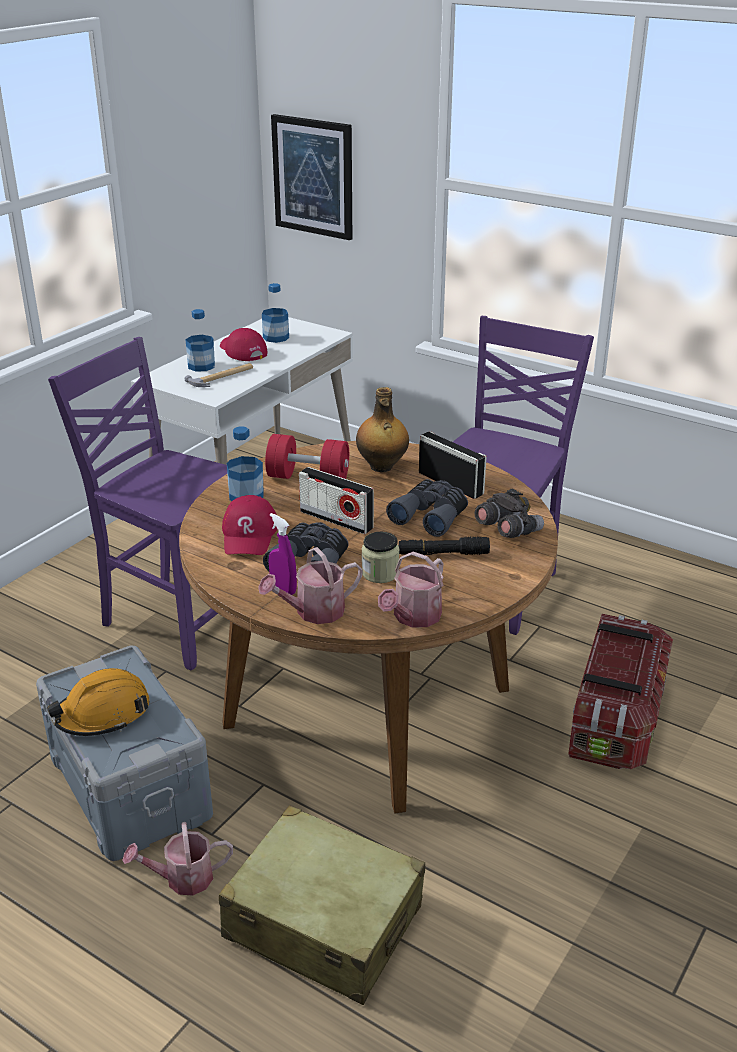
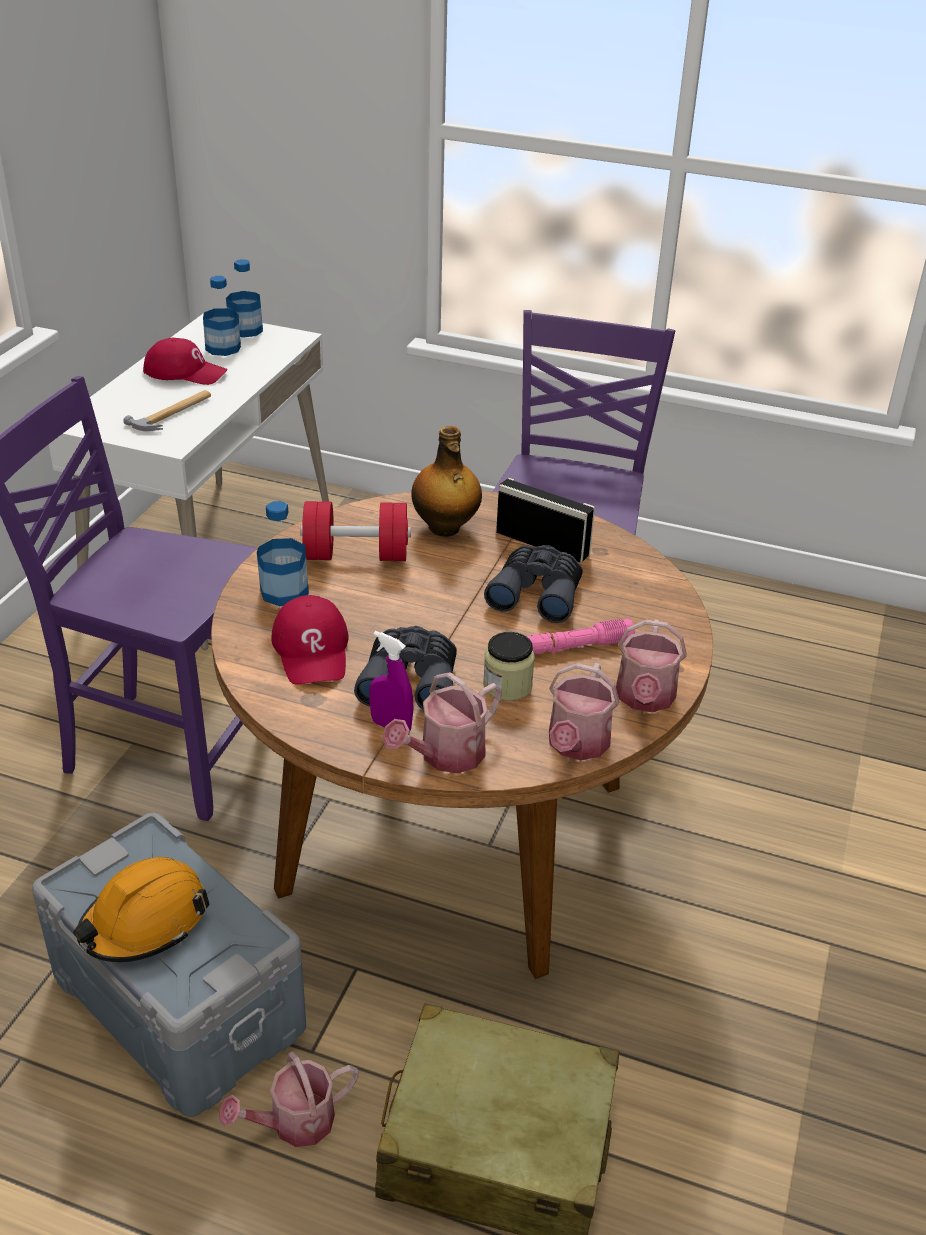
camera: 15 degrees left, 5 degrees up
(201, 366) = (137, 399): bottle -> bottle (246, 330)
(242, 351) = (185, 372): red cap -> red cap turned 150 degrees clockwise
(313, 177) = (248, 124): picture -> none
(336, 520) = (418, 613): radio -> none
(443, 554) = (575, 647): black flashlight -> pink flashlight
(480, 594) = (645, 699): none -> watering can
(507, 531) = (640, 604): grey binoculars -> none
(616, 718) = (754, 805): storage box -> none

